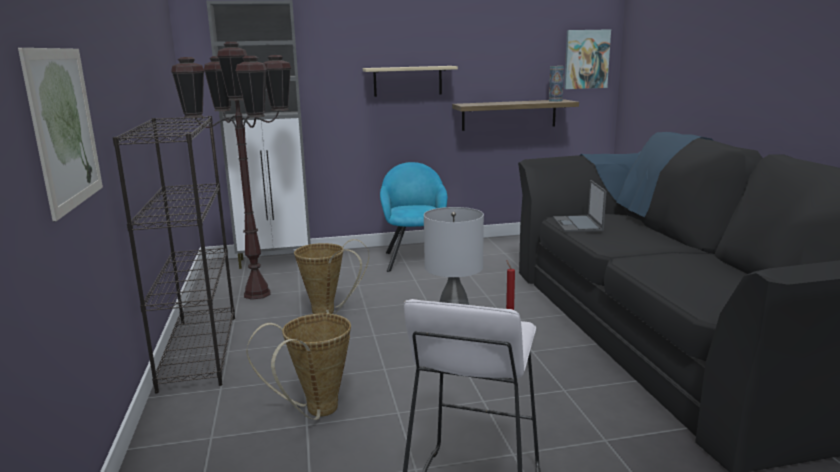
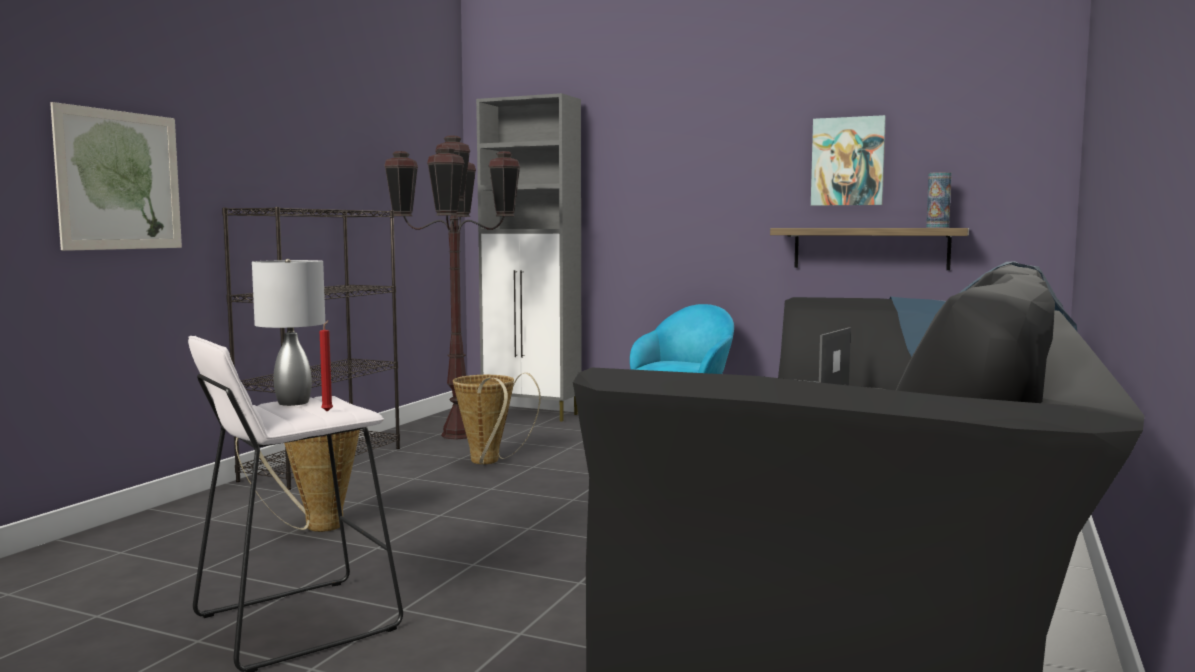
camera: 35 degrees right, 10 degrees down
(407, 81) = (719, 195): beige shelf -> none
(586, 59) = (1009, 164): picture -> picture (847, 161)

